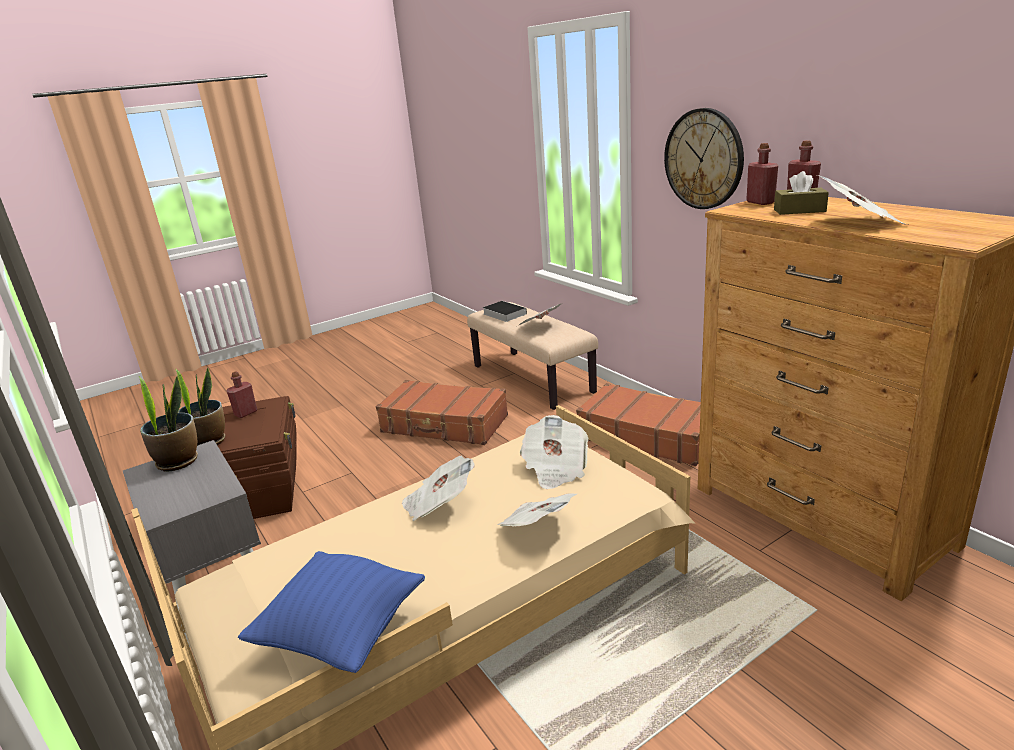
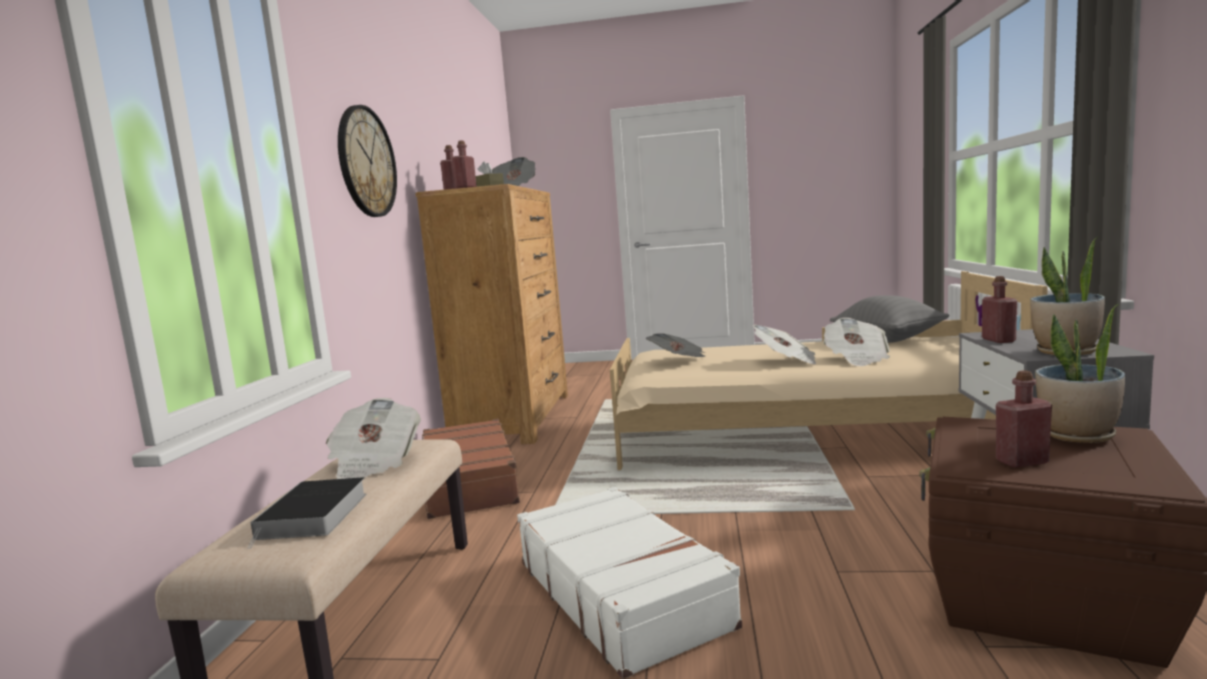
camera: 140 degrees left, 15 degrees down
(217, 477) = (998, 340): none -> red bottle
(342, 634) = (888, 340): blue pillow -> grey pillow
(444, 425) = (622, 593): brown suitcase -> white suitcase
(537, 527) = (735, 349): newspaper -> newspaper (856, 359)

